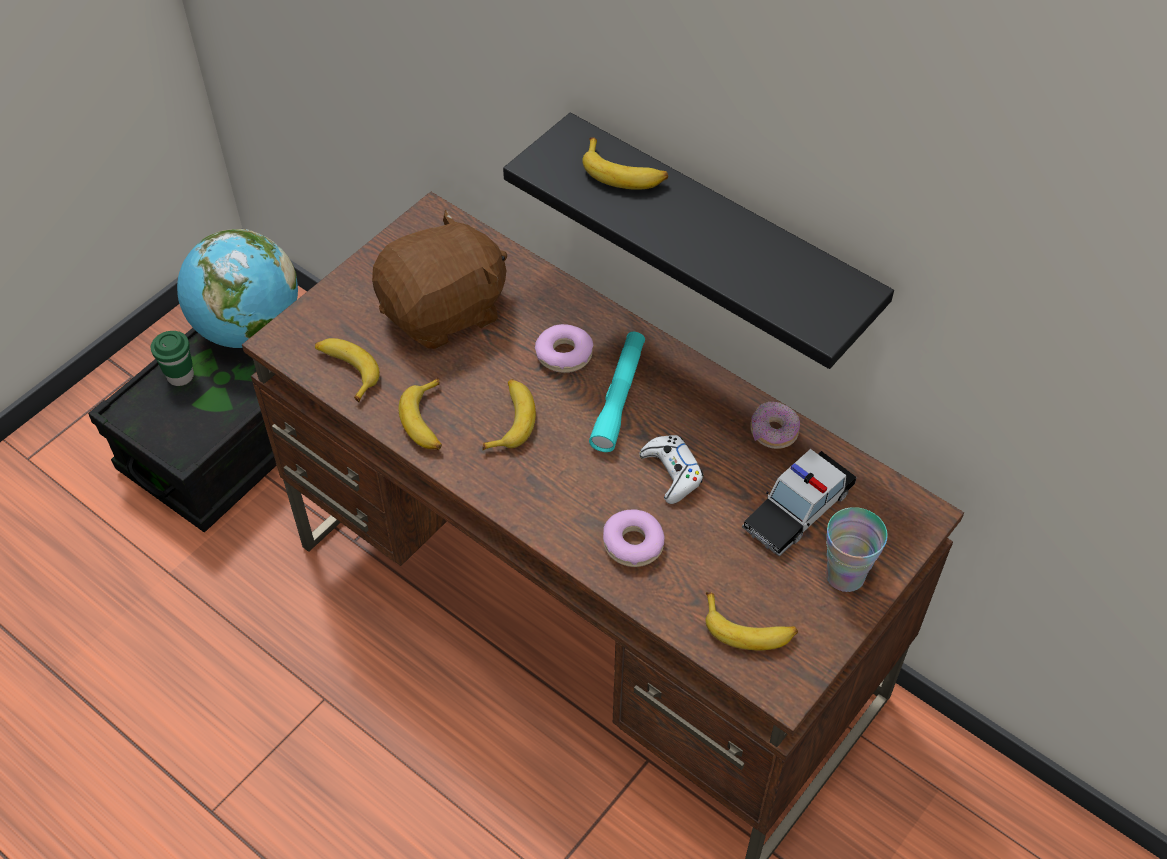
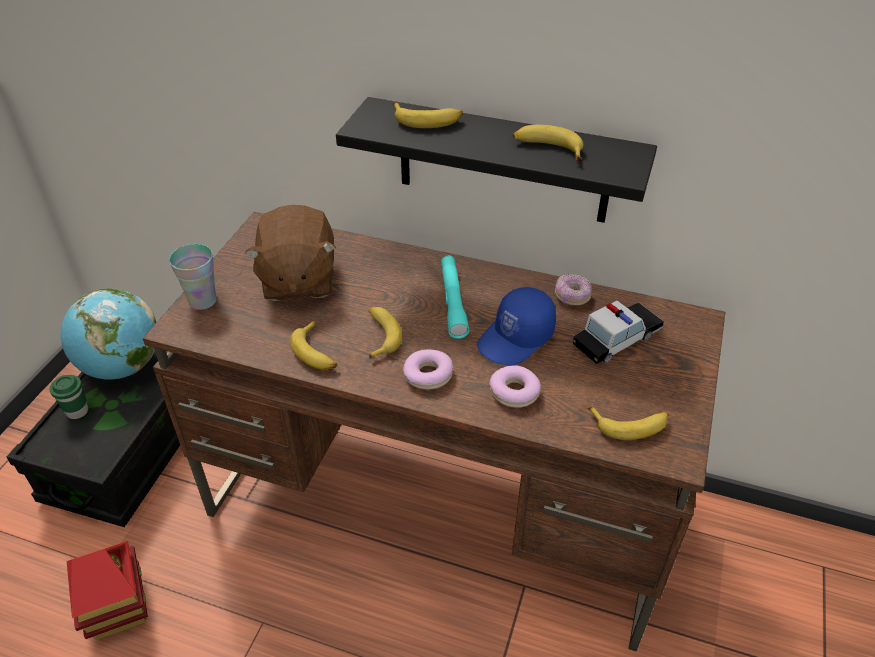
camera: 20 degrees left, 10 degrees down
(172, 628) = (118, 608): none -> toy house
(346, 371) = (237, 335): banana -> banana (547, 148)
(444, 312) = (297, 280): brown plush toy -> brown plush toy turned 135 degrees clockwise
(564, 354) = (399, 285): donut -> donut (428, 375)
(672, 473) = (516, 339): white game controller -> blue cap
(798, 509) = (617, 338): toy car -> toy car turned 150 degrees counterclockwise
(845, 575) = (674, 371): cup -> cup (202, 301)

